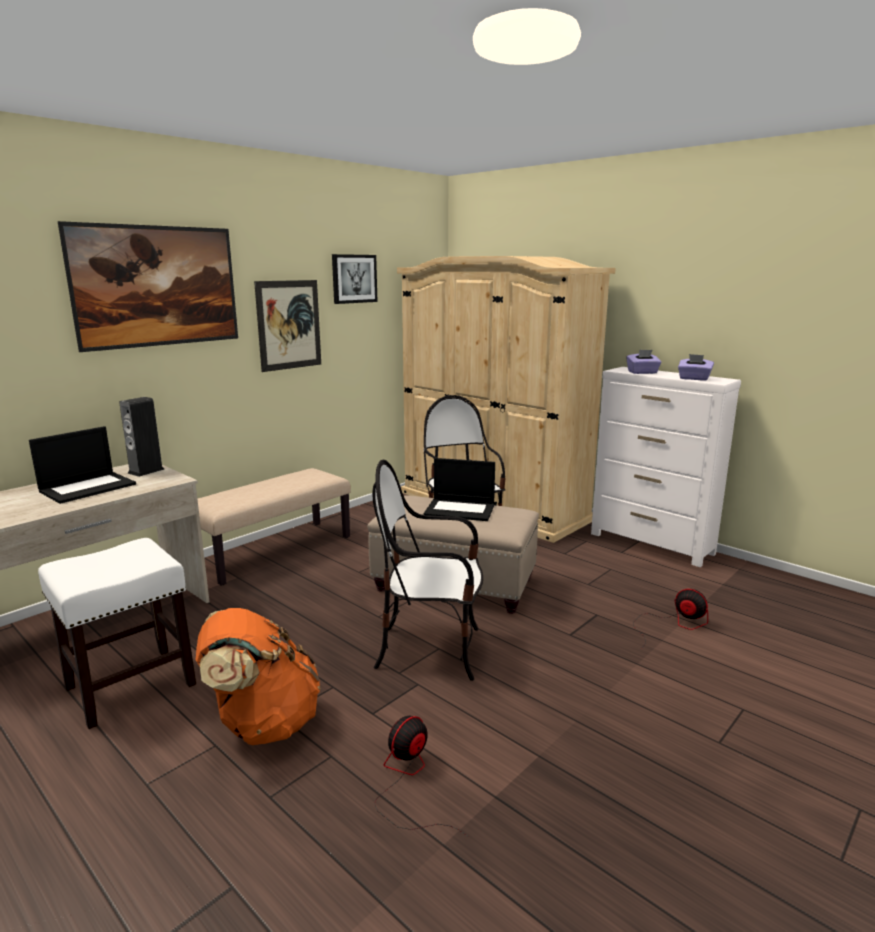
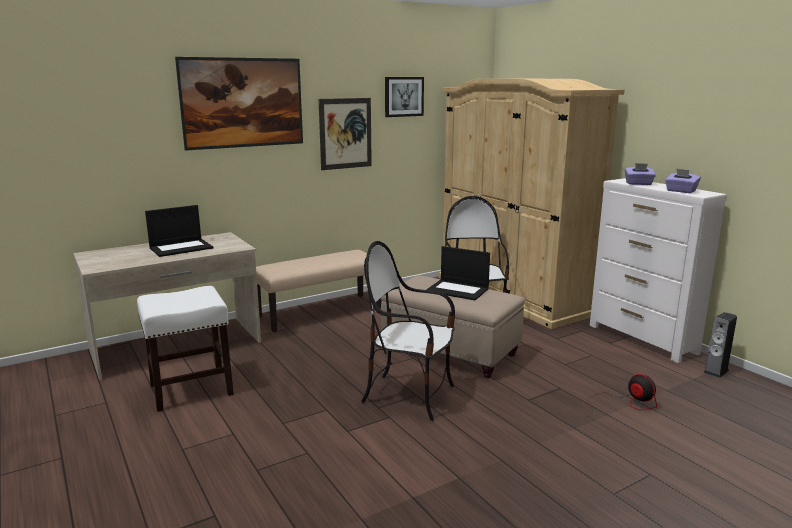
camera: 15 degrees right, 0 degrees up
(146, 471) = (224, 240): speaker -> speaker (716, 371)
(263, 723) = (269, 425): orange backpack -> none
(409, 780) = (354, 477): fan -> none

